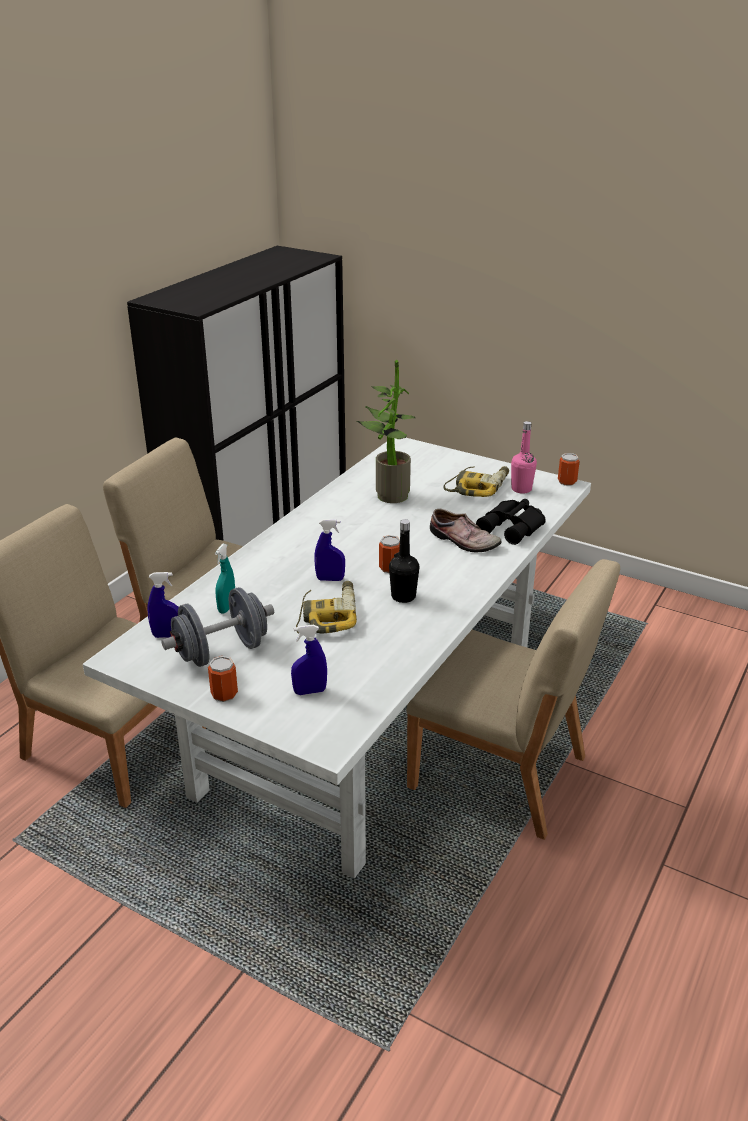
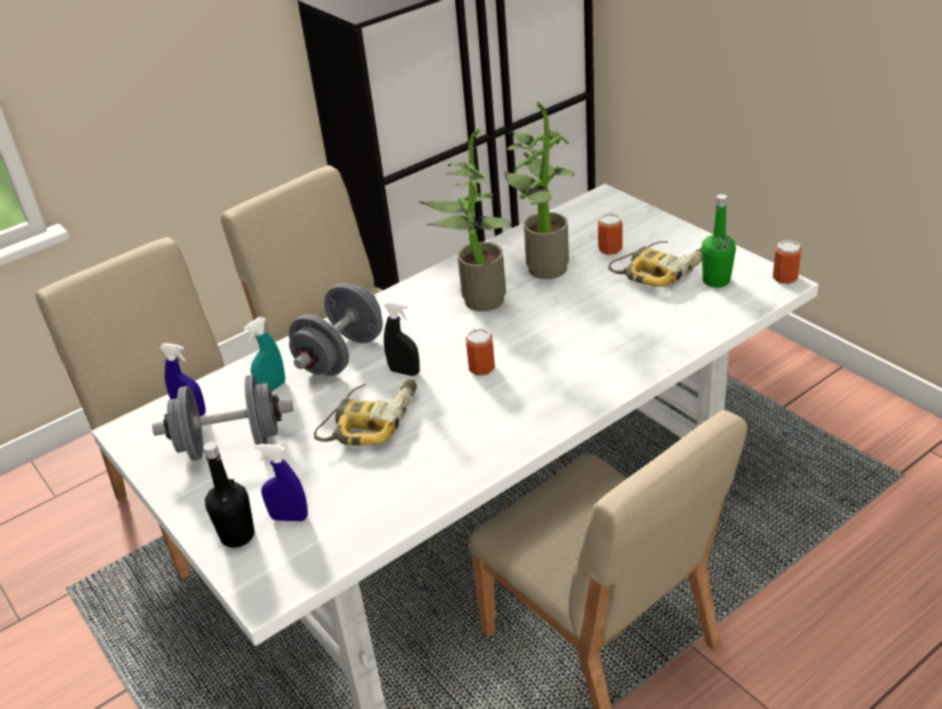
camera: 25 degrees right, 5 degrees up
(224, 694) = (200, 500): can -> can (610, 249)
(269, 576) = (341, 356): none -> grey dumbbell
(330, 579) = (404, 372): blue spray bottle -> black spray bottle
(353, 524) = (477, 301): none -> potted plant
(403, 596) = (473, 411): black bottle -> black bottle (237, 536)
(462, 541) = (593, 346): shoe -> none
(513, 527) = (670, 335): black binoculars -> none
(521, 489) = (716, 281): pink bottle -> green bottle

